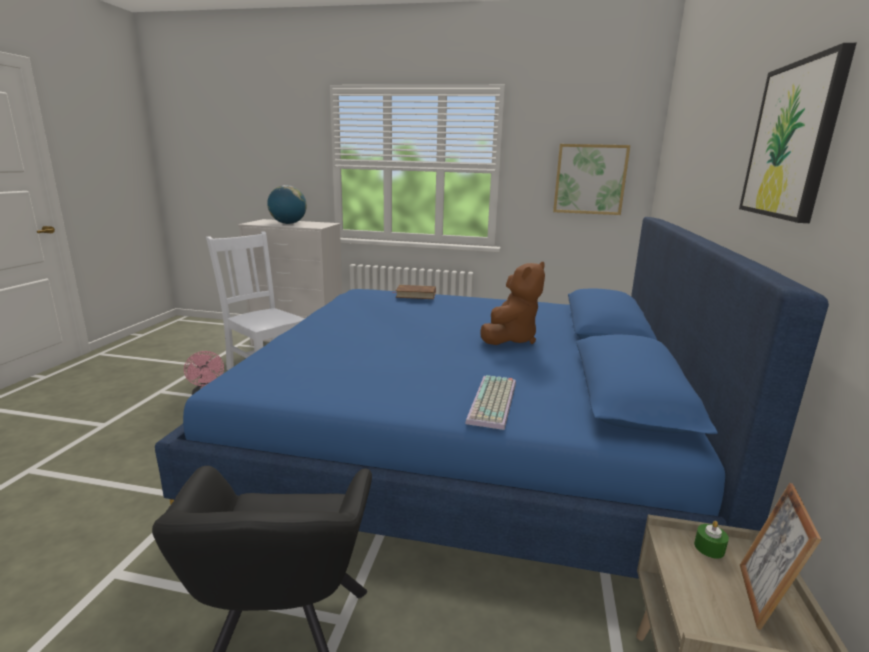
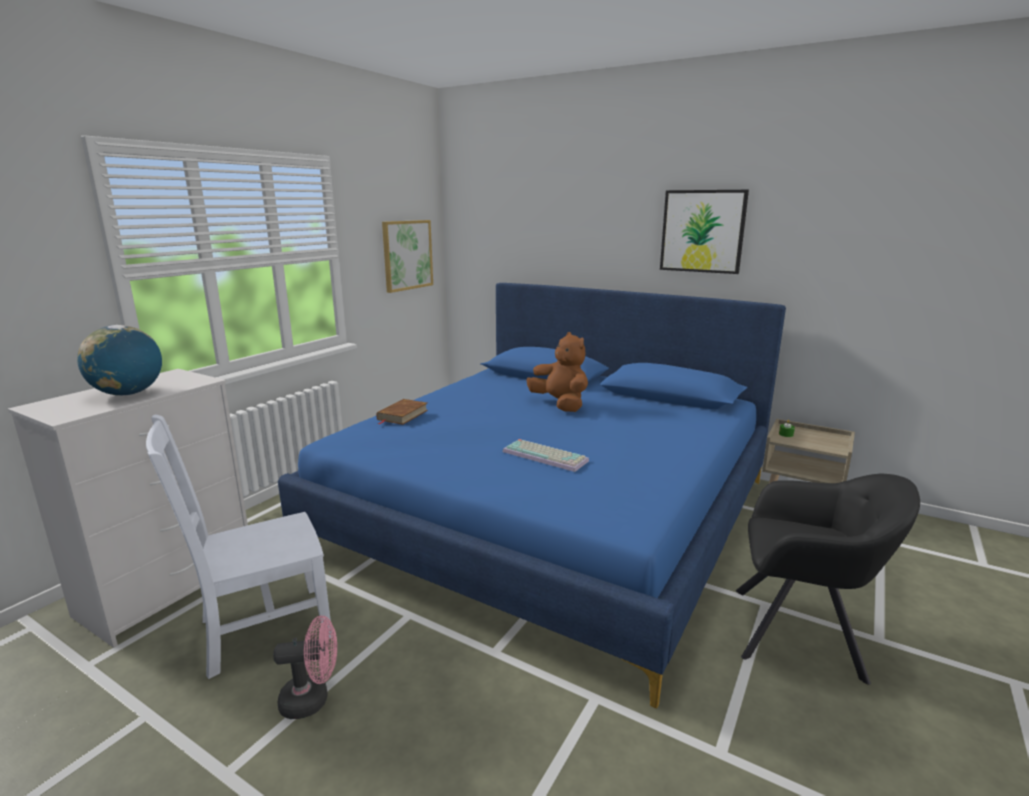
camera: 70 degrees left, 0 degrees up
(494, 402) = (687, 429): keyboard -> keyboard (546, 456)
(762, 598) = (817, 435): picture frame -> none

